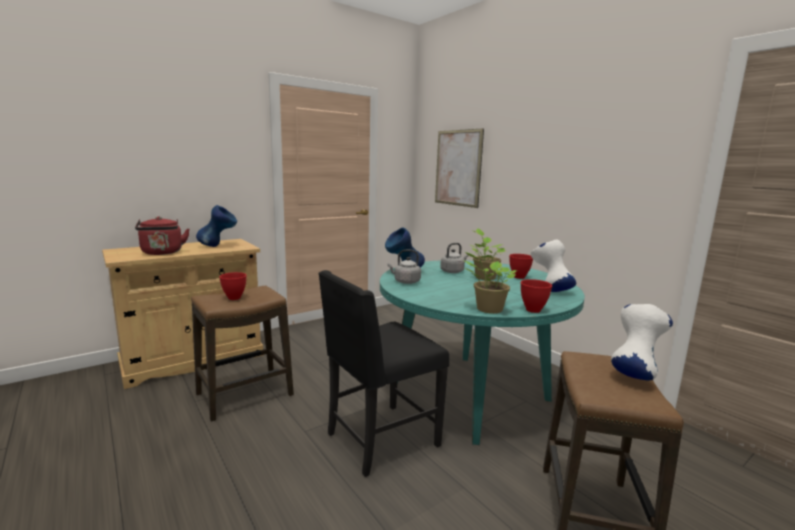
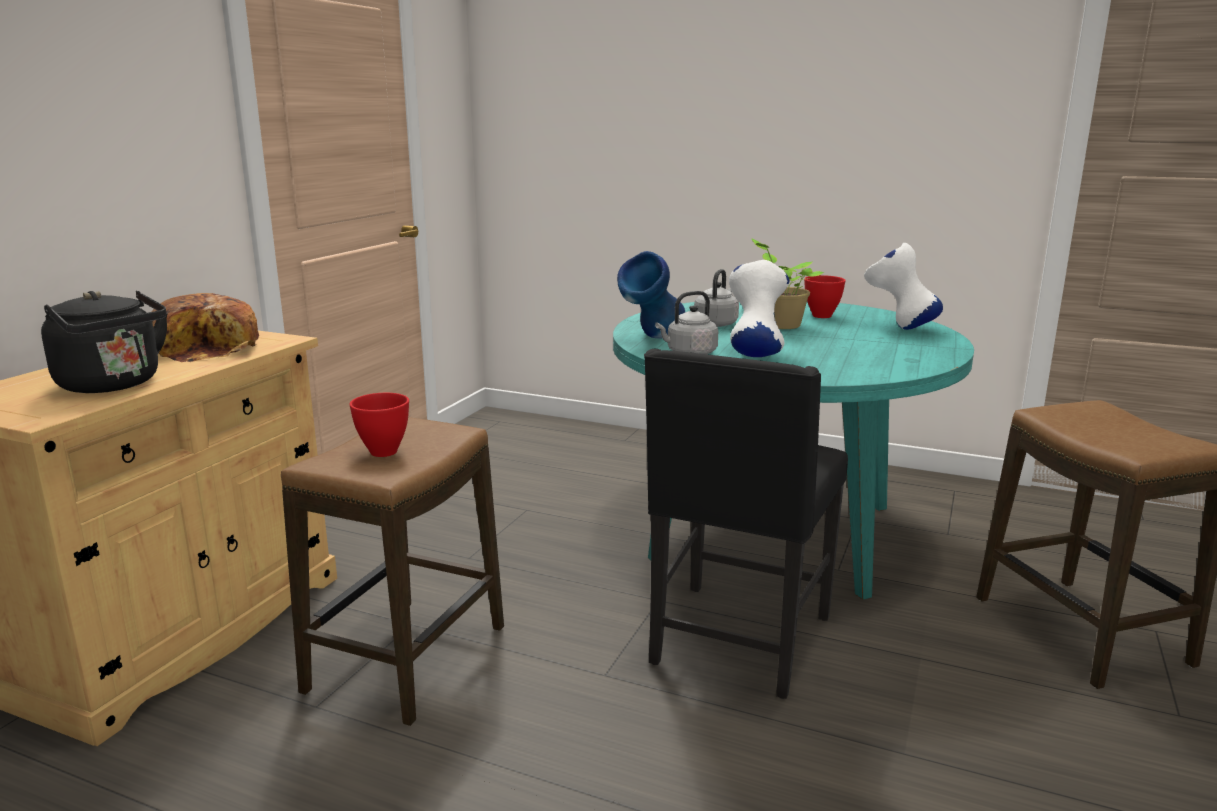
camera: 30 degrees left, 5 degrees up
(162, 253) = (114, 385): red kettle -> black kettle
(218, 246) = (209, 348): blue vase -> bread
(458, 168) = (595, 125): picture -> none
(487, 309) = (890, 371): potted plant -> none
(532, 310) = (940, 360): red bowl -> none
(633, 373) = (1123, 417): white vase -> white vase (754, 354)

